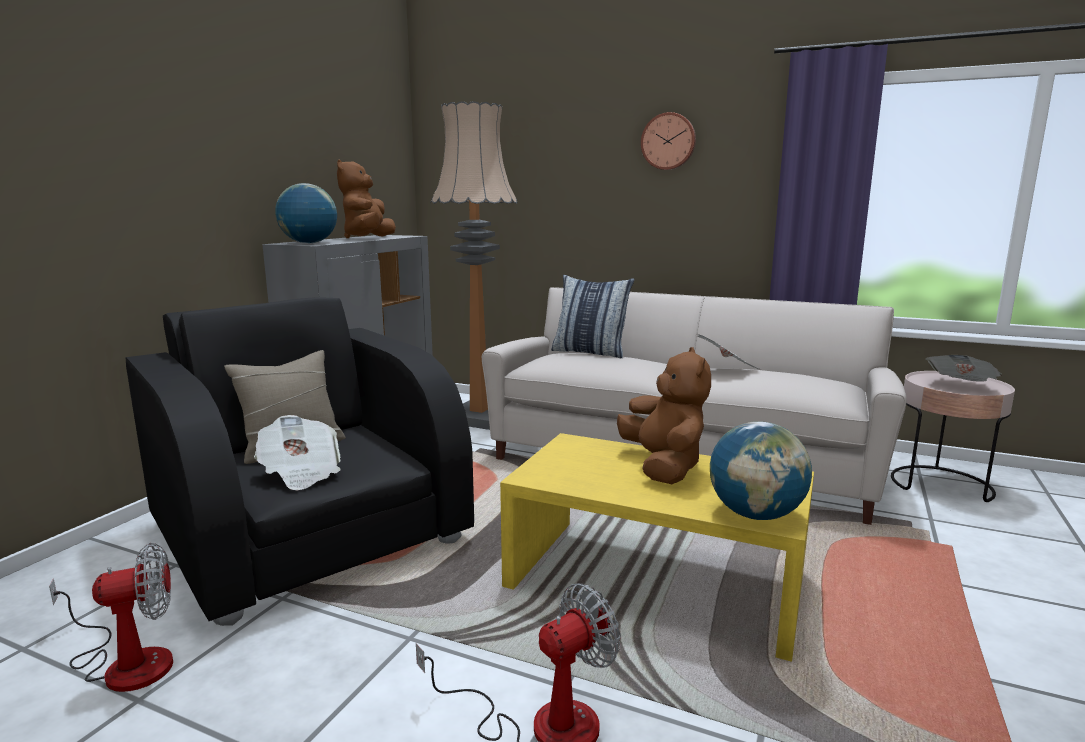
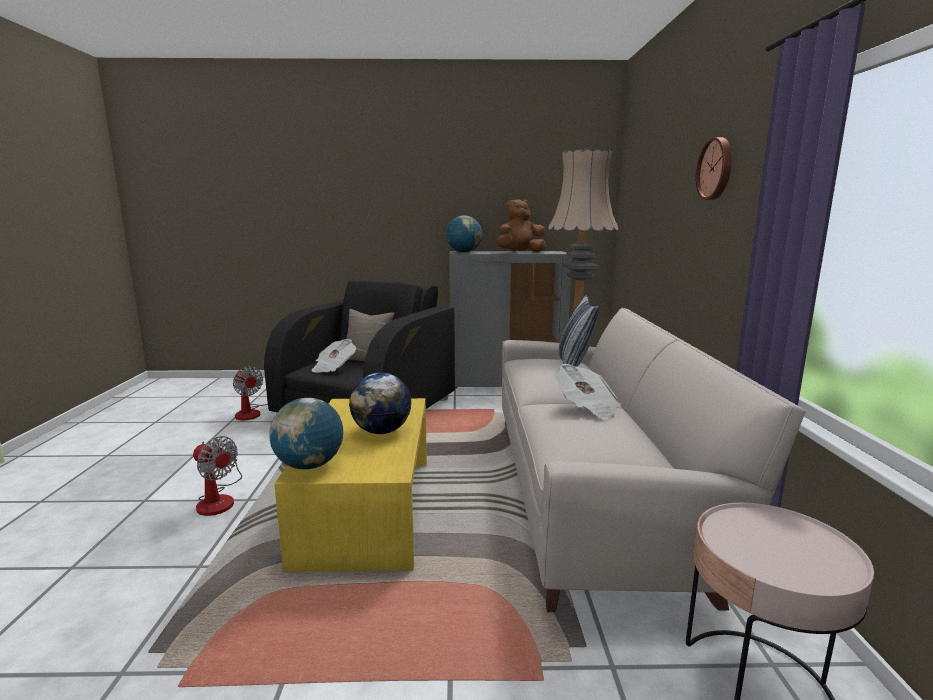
camera: 65 degrees right, 0 degrees up
(663, 467) = (381, 431): brown plush toy -> globe
(961, 386) = (765, 546): newspaper -> none

